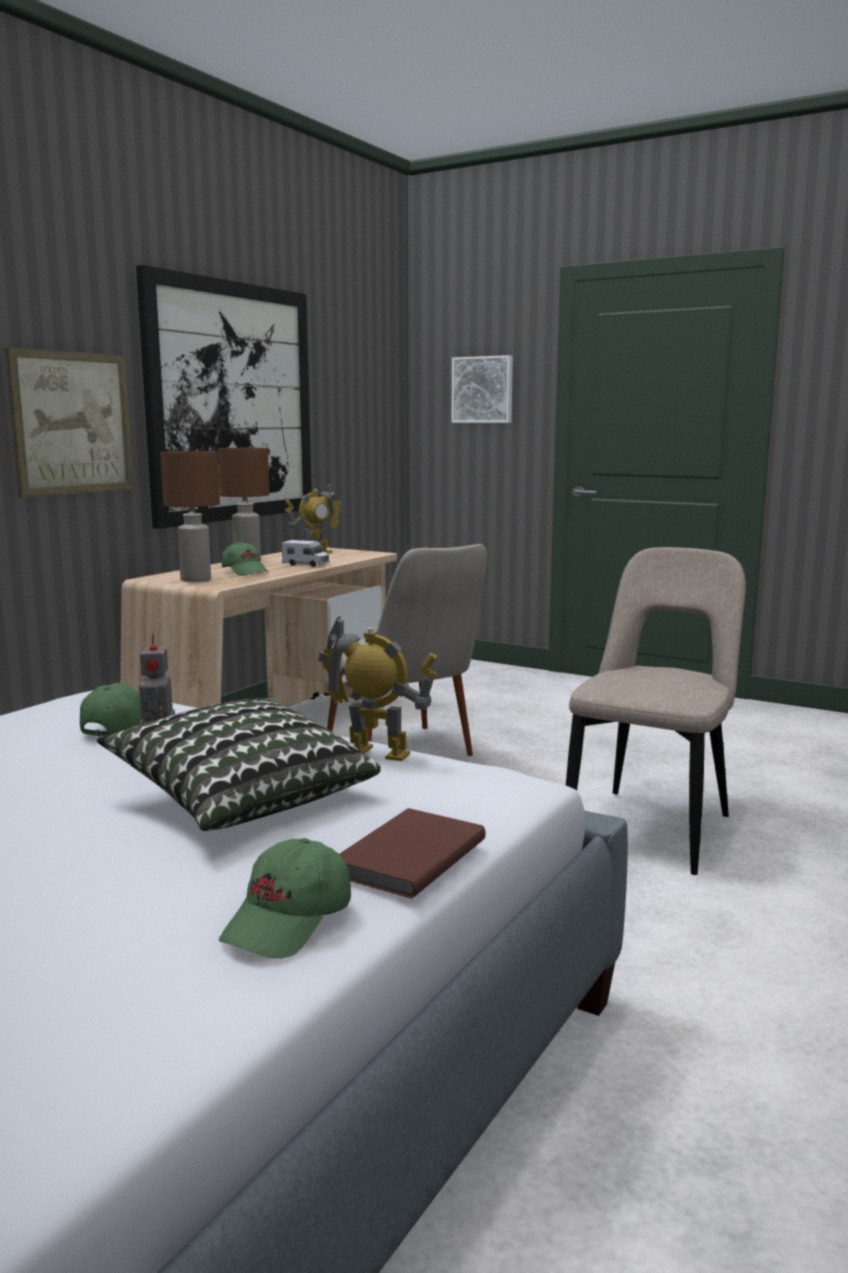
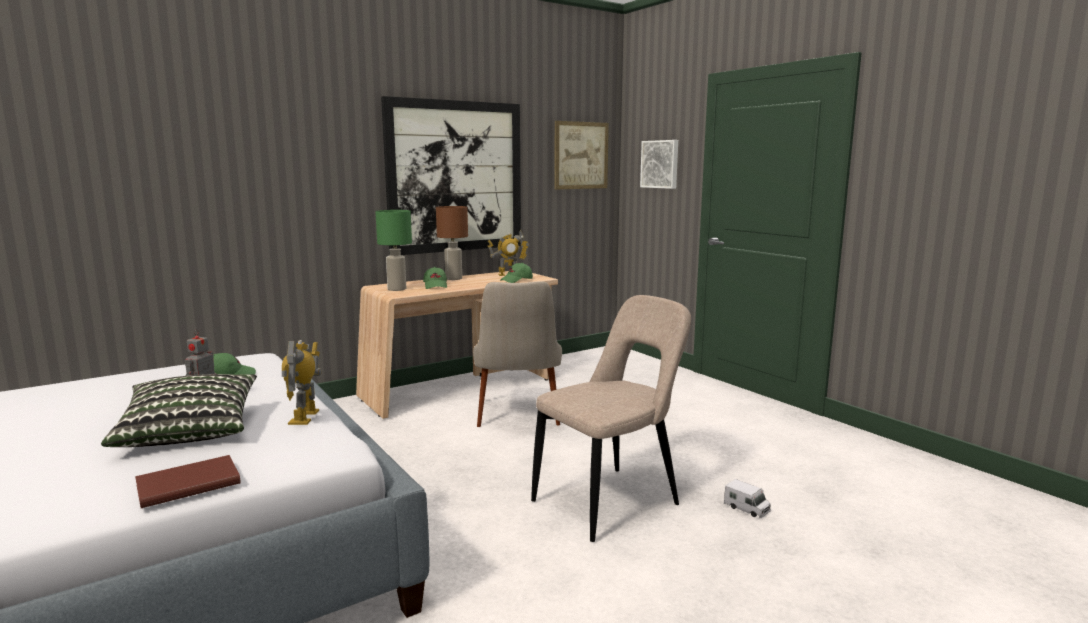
camera: 25 degrees right, 0 degrees up
(72, 423) = (331, 192): picture -> picture (581, 155)
(195, 580) = (396, 289): brown table lamp -> green table lamp
(289, 922) = (73, 506): green cap -> green cap (517, 280)
(306, 565) = (481, 284): toy truck -> toy truck (746, 508)
(377, 753) = (305, 417): toy robot -> toy robot turned 135 degrees counterclockwise

